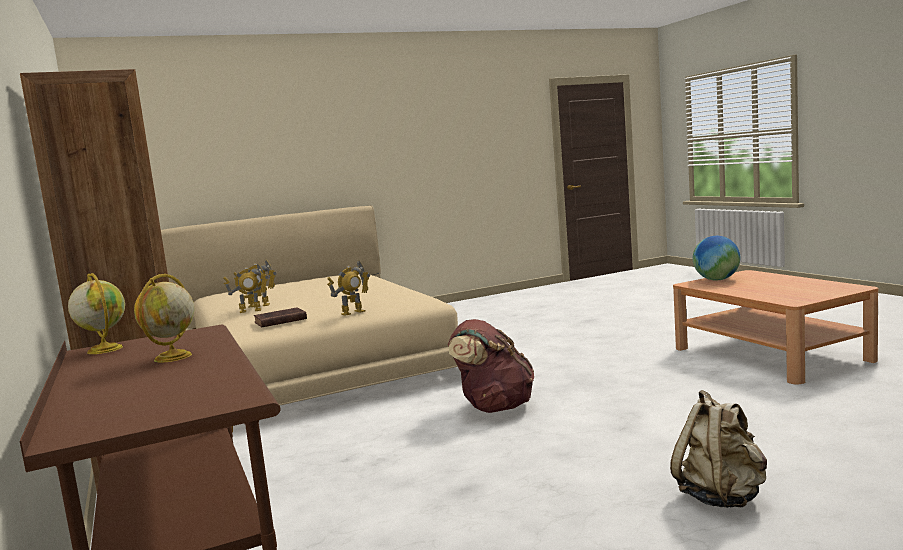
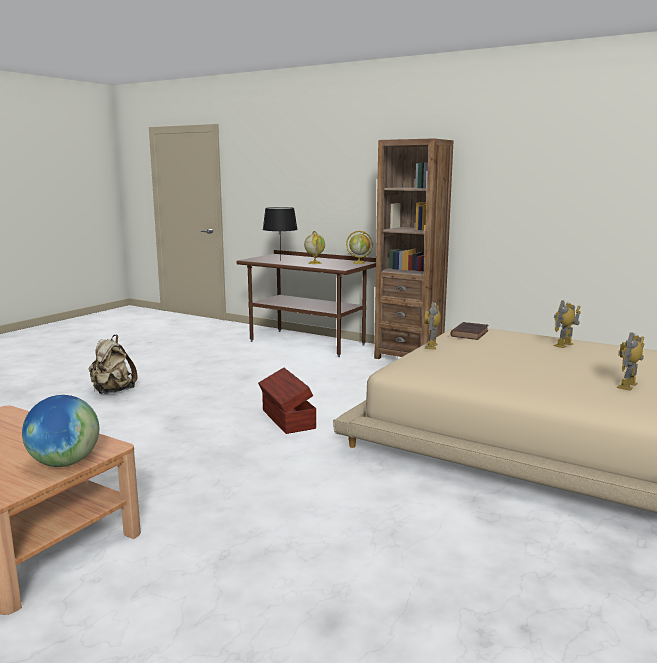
camera: 145 degrees right, 5 degrees up
(199, 378) = (280, 261): none -> black table lamp
(250, 311) = (545, 340): toy robot -> toy robot (628, 386)
(494, 407) = (287, 419): brown backpack -> brown storage box

